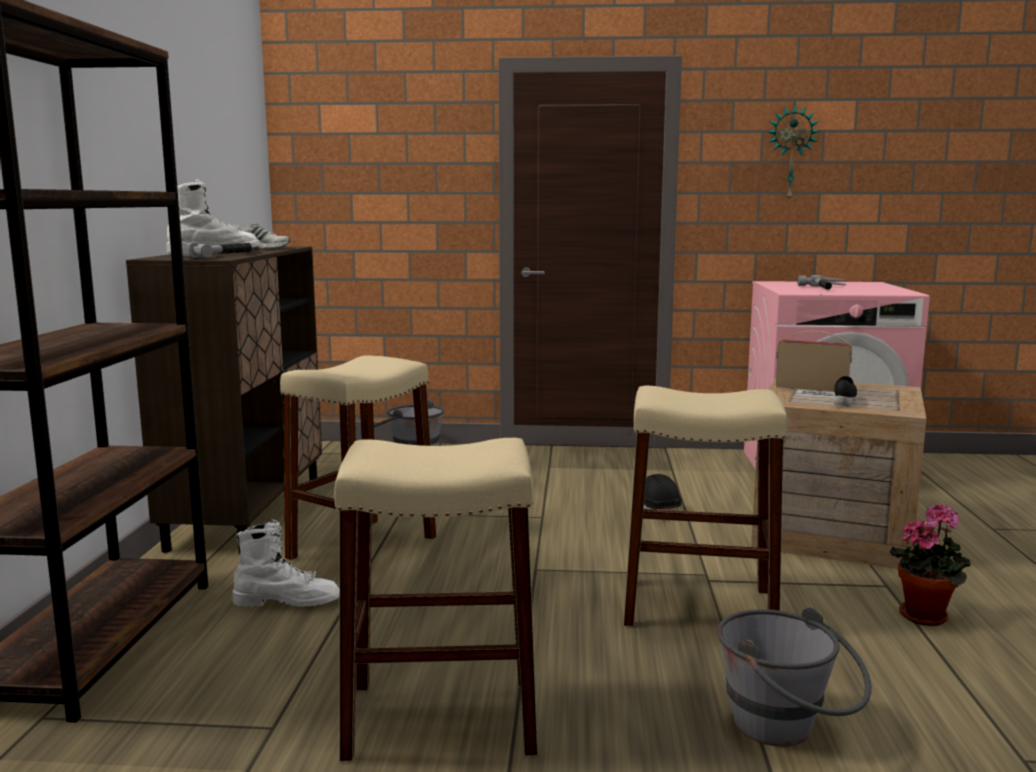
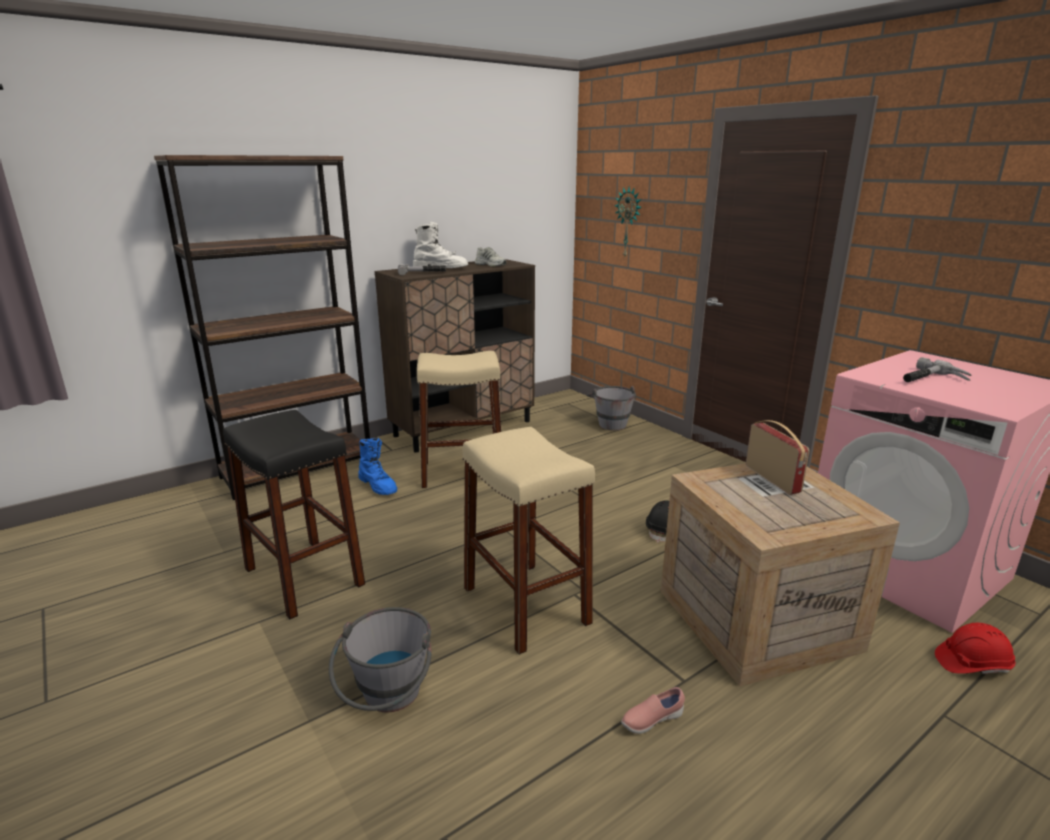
camera: 50 degrees right, 10 degrees up
(287, 601) = (378, 486): white boot -> blue boot
(442, 717) = (304, 577): beige stool -> black stool
(791, 153) = (987, 210): wall clock -> wall clock (629, 222)
(844, 401) = (753, 502): black shoe -> none
(927, 616) = (651, 720): potted plant -> pink shoe
(947, 500) = (972, 663): none -> red hard hat

